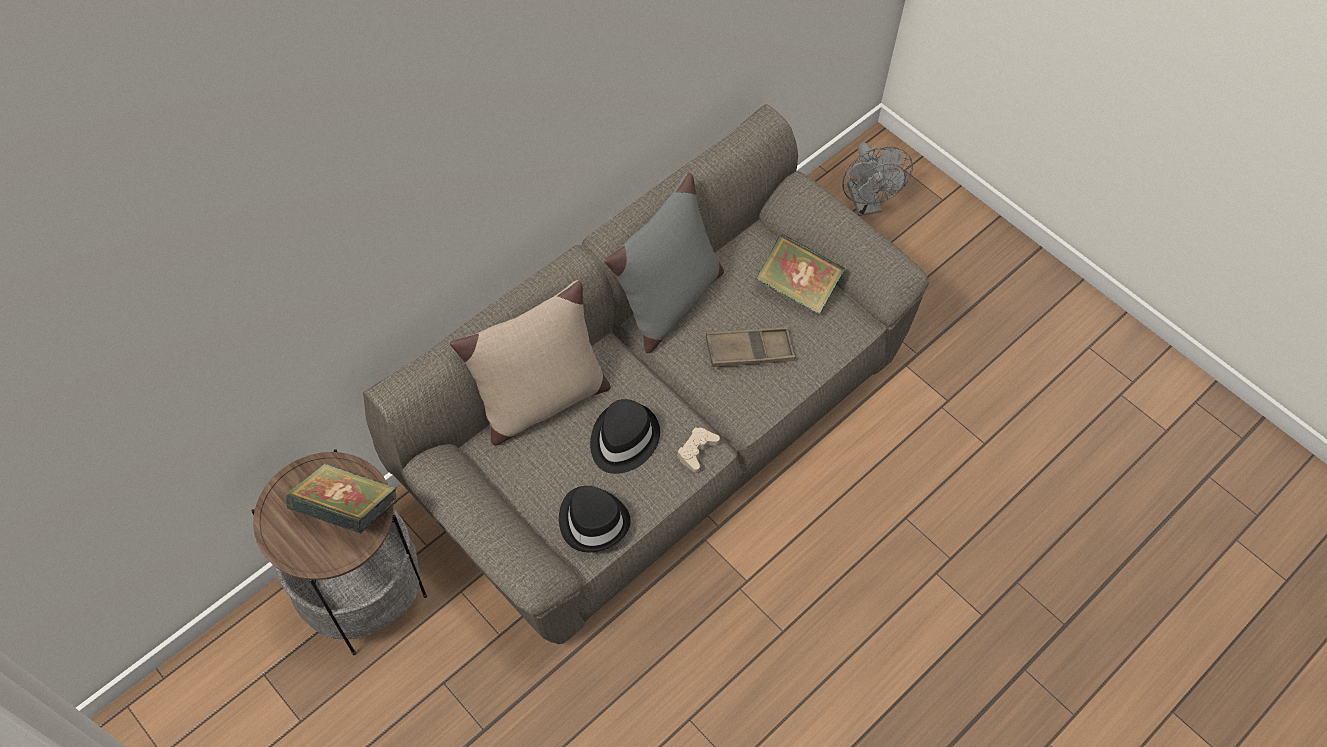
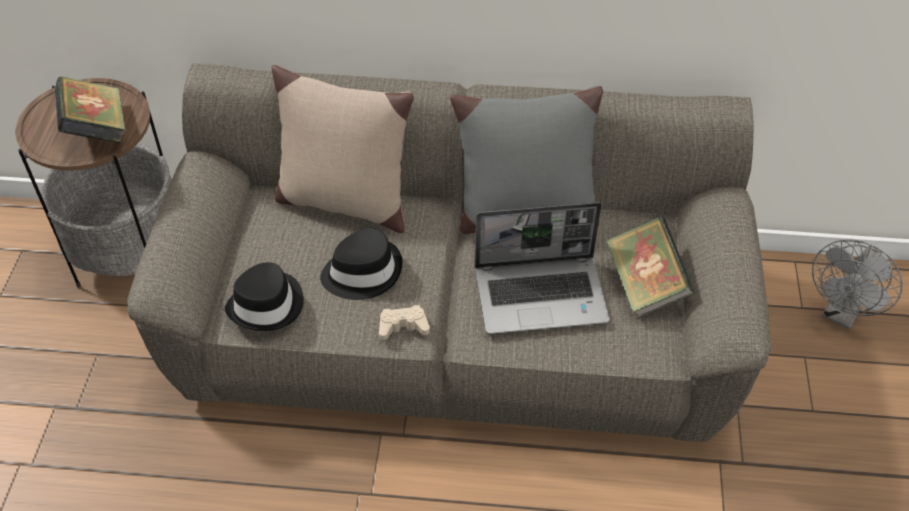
camera: 50 degrees right, 10 degrees down
(749, 351) = (542, 295): brown tray -> laptop

